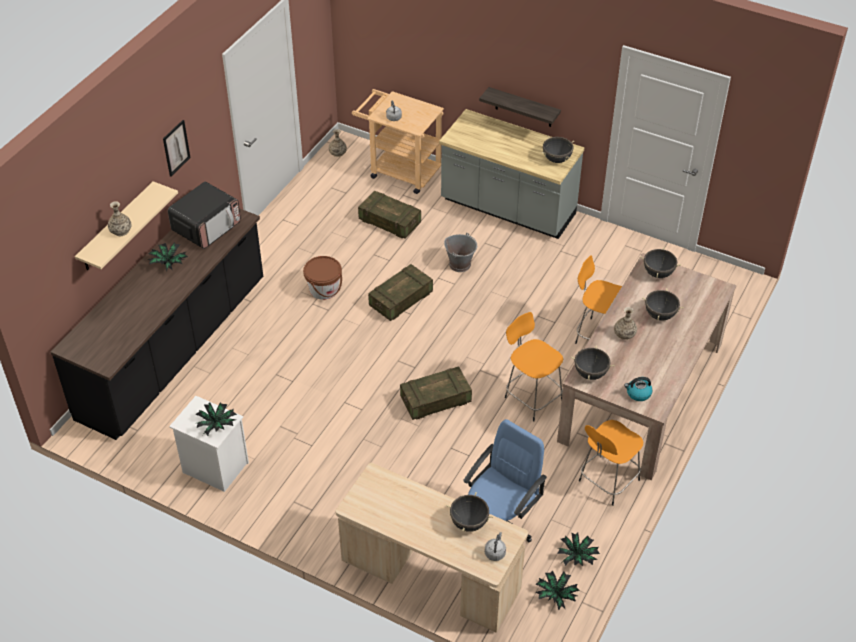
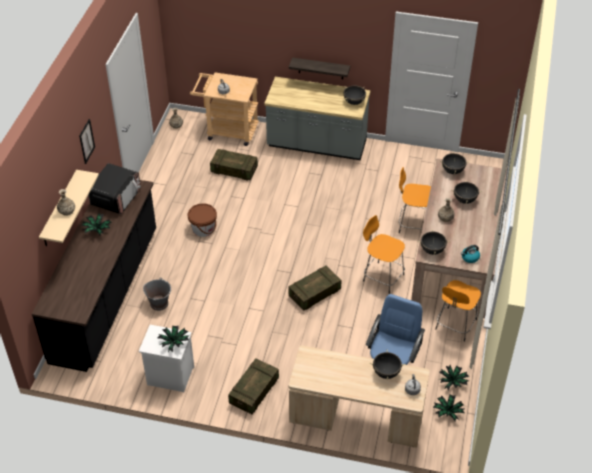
camera: 15 degrees left, 0 degrees up
(400, 300) = (263, 225): crate -> crate (254, 391)
(460, 264) = (297, 191): grey bucket -> grey bucket (159, 303)

